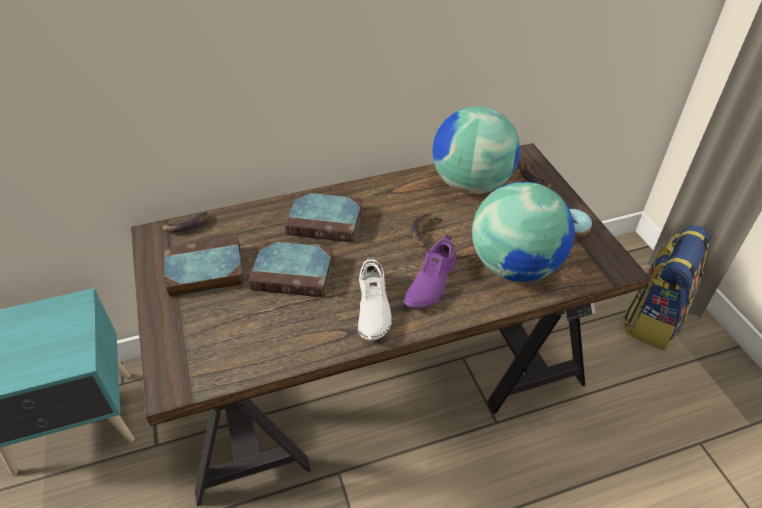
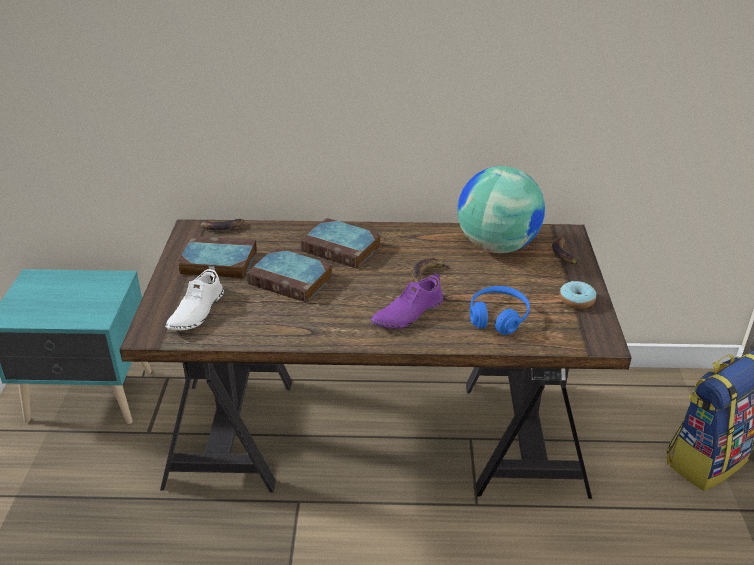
camera: 20 degrees right, 10 degrees down
(372, 308) = (344, 320): white shoe -> white shoe (196, 311)
(515, 265) = (498, 317): globe -> blue headphones

